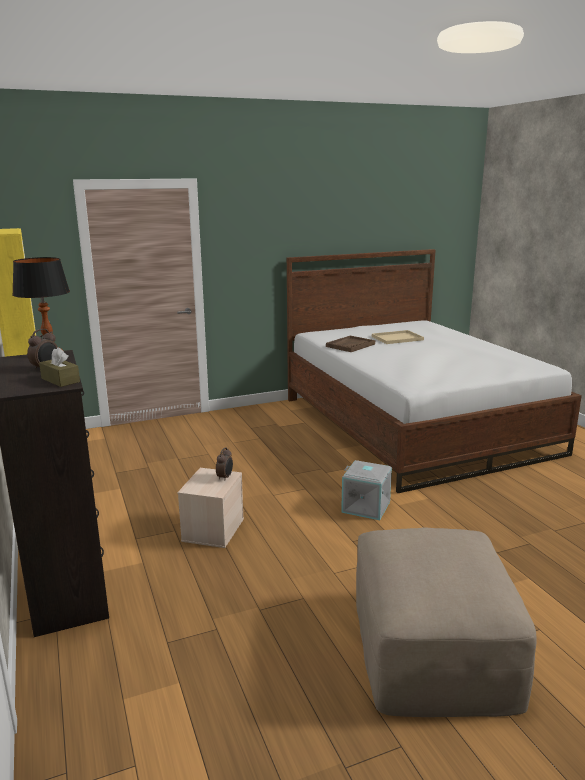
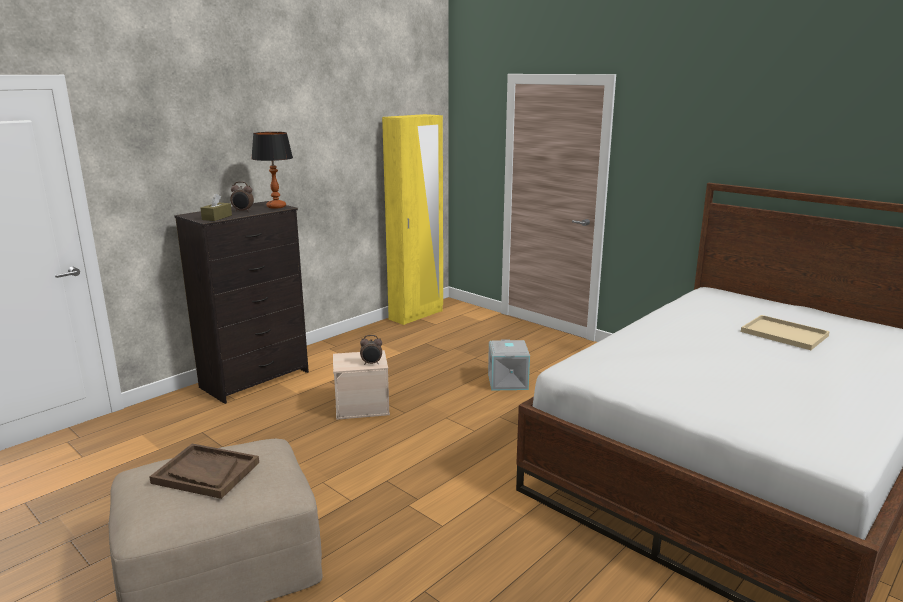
camera: 65 degrees right, 0 degrees up
(350, 345) = (694, 315): brown tray -> brown tray (206, 473)
(366, 506) = (465, 475): grey storage box -> grey storage box (508, 382)

